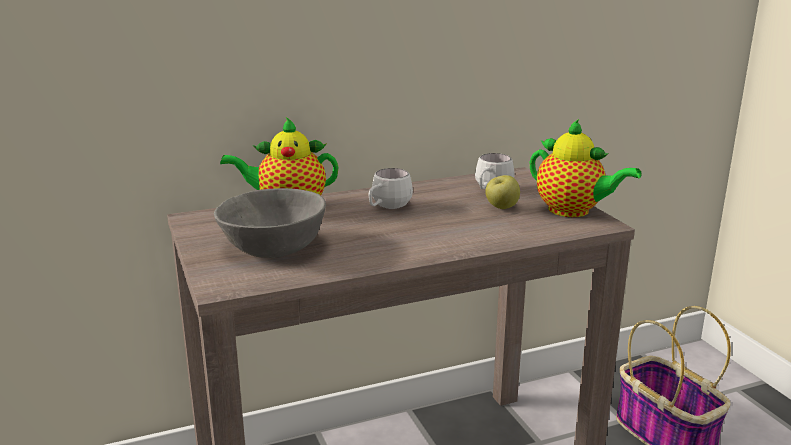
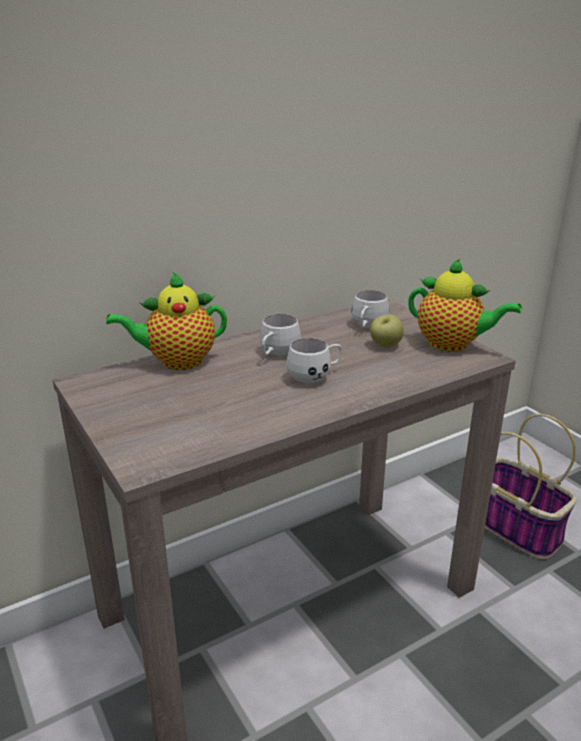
camera: 10 degrees left, 5 degrees up
(273, 247) = (179, 411): grey bowl -> none
(417, 229) = (315, 377): none -> white mug

